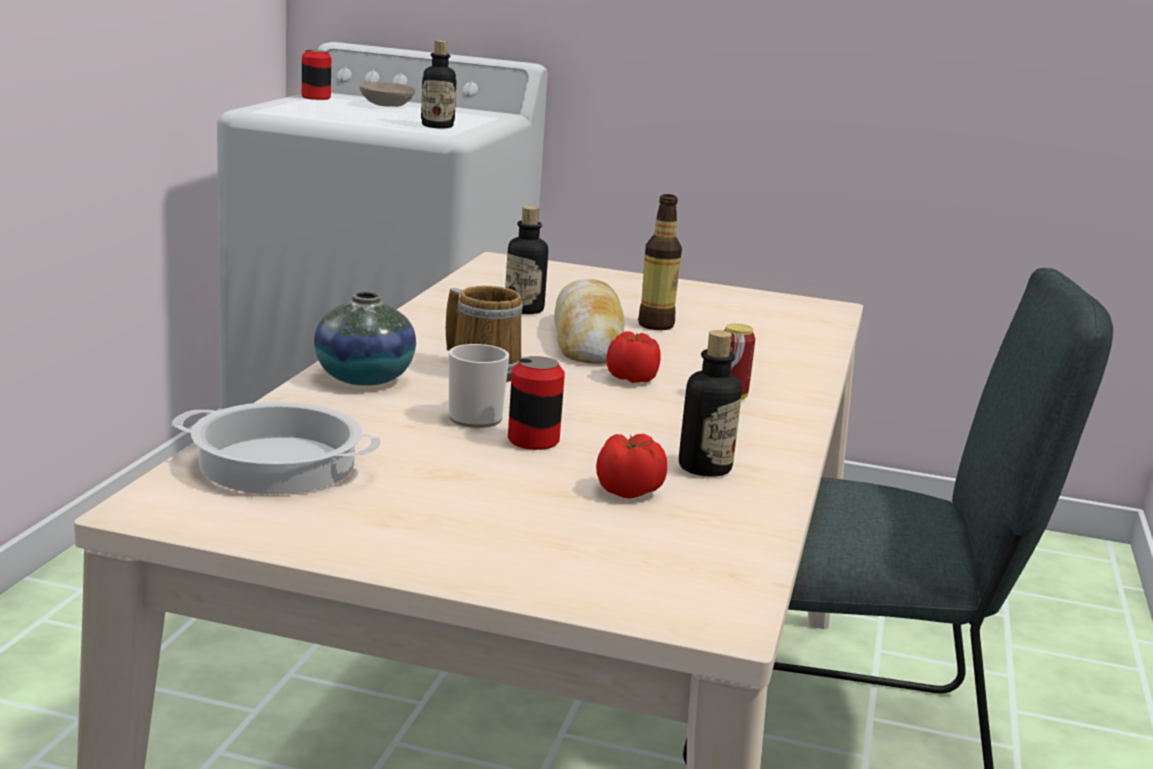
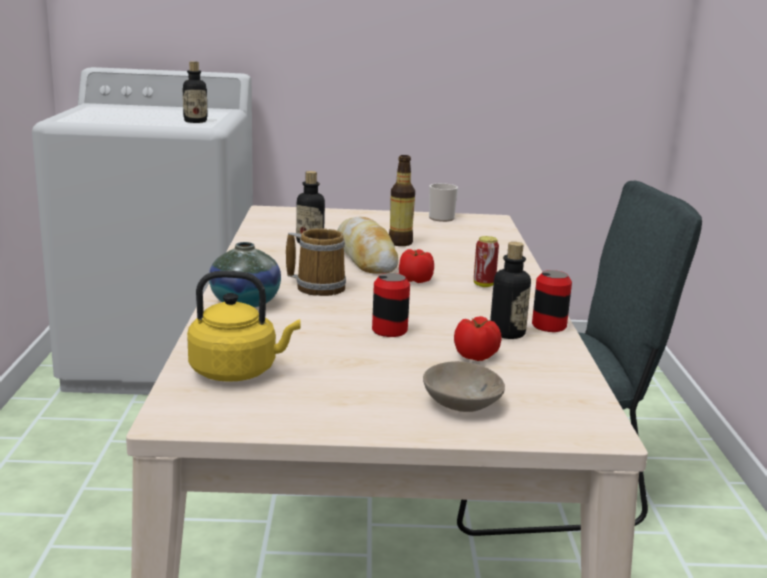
camera: 15 degrees left, 0 degrees up
(279, 463) = (238, 371): cooking pot -> yellow kettle
(316, 97) = (91, 107): can -> can (549, 326)
(385, 105) = (144, 109): beige bowl -> beige bowl (459, 403)
(477, 416) = (340, 319): mug -> mug (441, 217)

